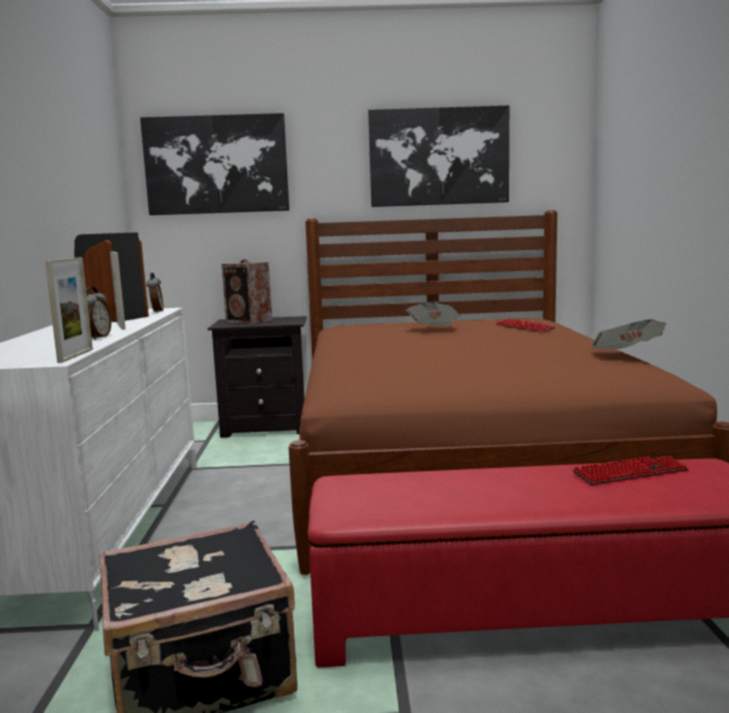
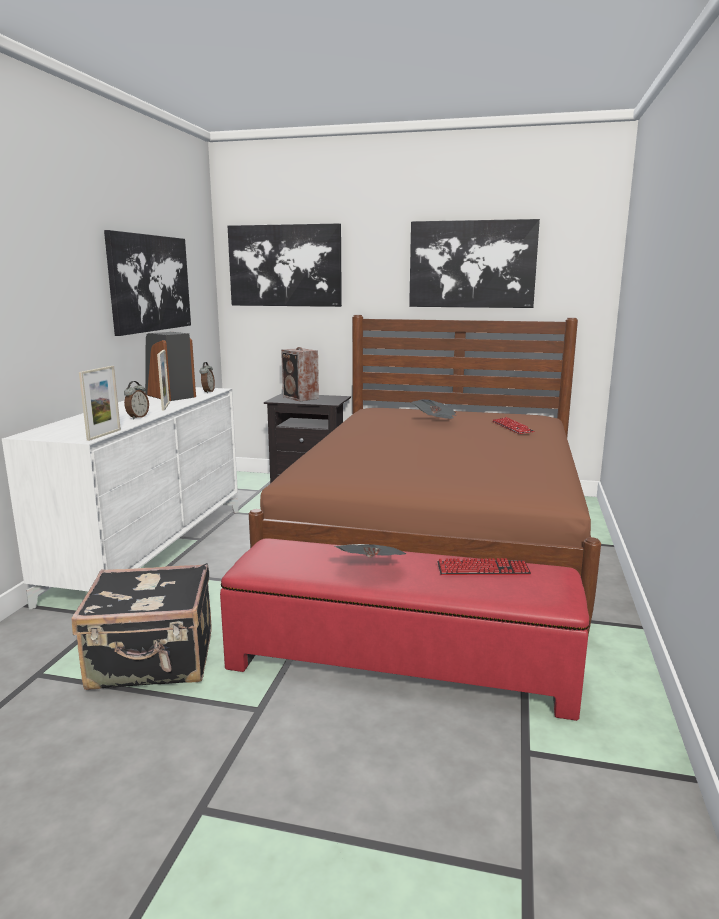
camera: 15 degrees right, 5 degrees up
(65, 175) = (150, 283): none -> picture
(626, 355) = (555, 467): newspaper -> newspaper (370, 569)

